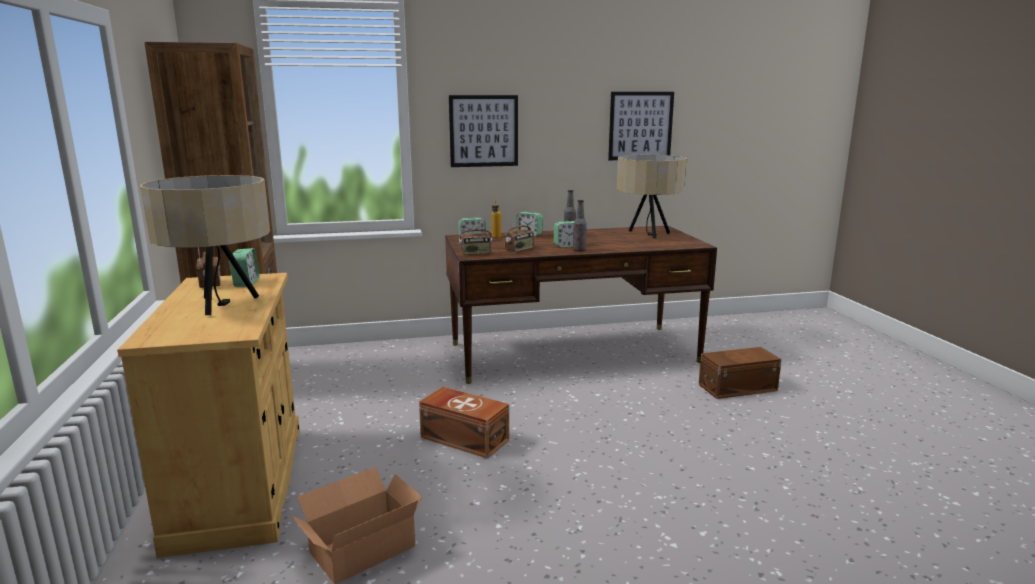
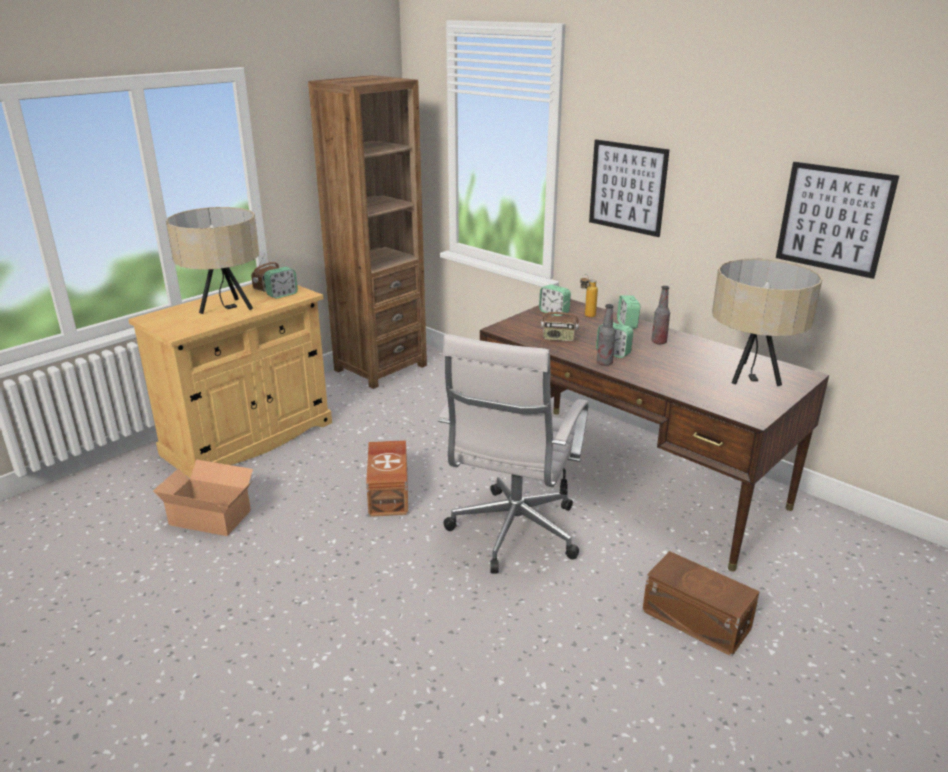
camera: 55 degrees right, 10 degrees up
(475, 253) = (513, 327): radio -> none
(590, 410) = (512, 535): none -> white office chair

